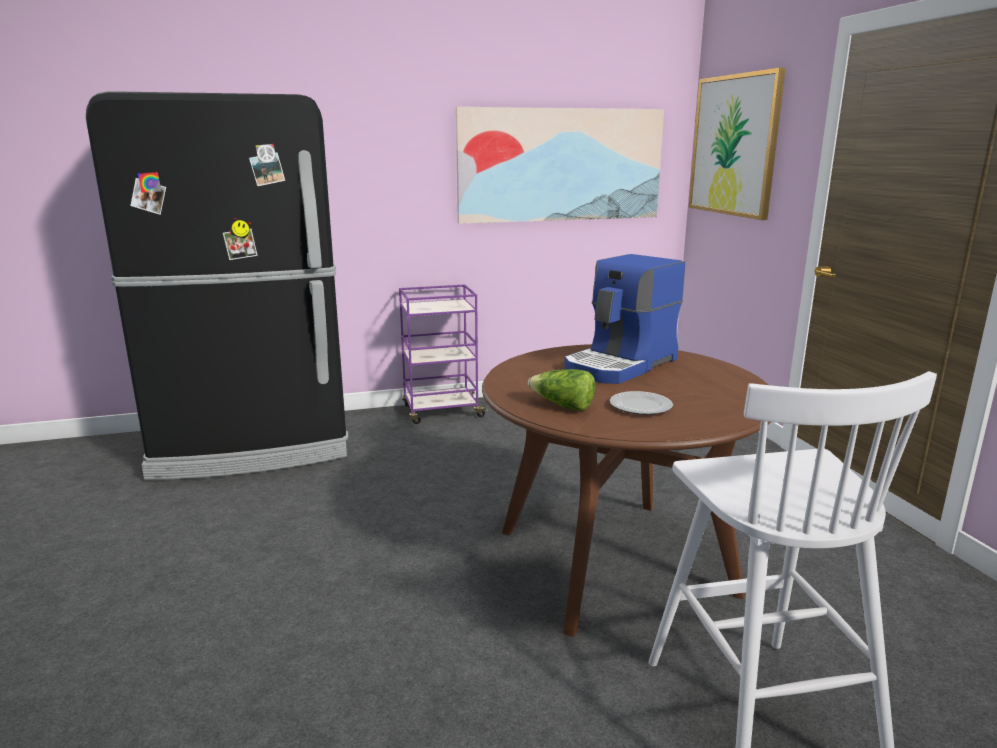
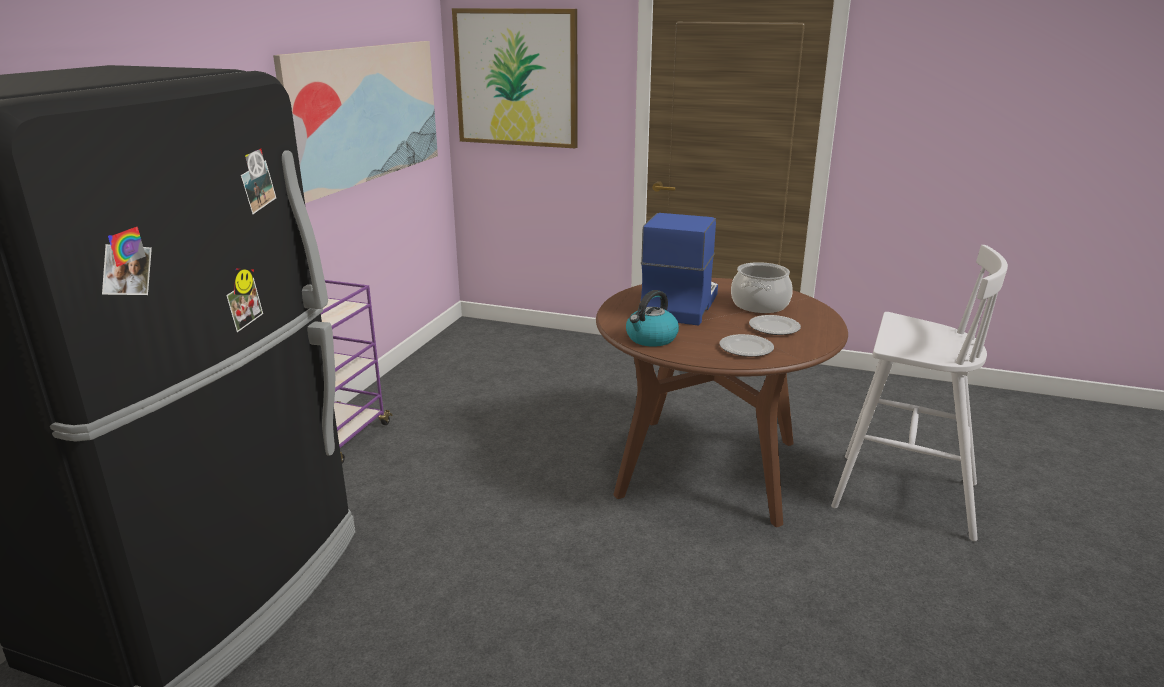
camera: 55 degrees left, 5 degrees up
(521, 372) = (651, 339): none -> kettle
(562, 406) = (746, 349): lettuce -> plate
(621, 365) = (678, 305): coffee machine -> coffee machine turned 150 degrees counterclockwise
(693, 391) = (760, 305): none -> cooking pot

